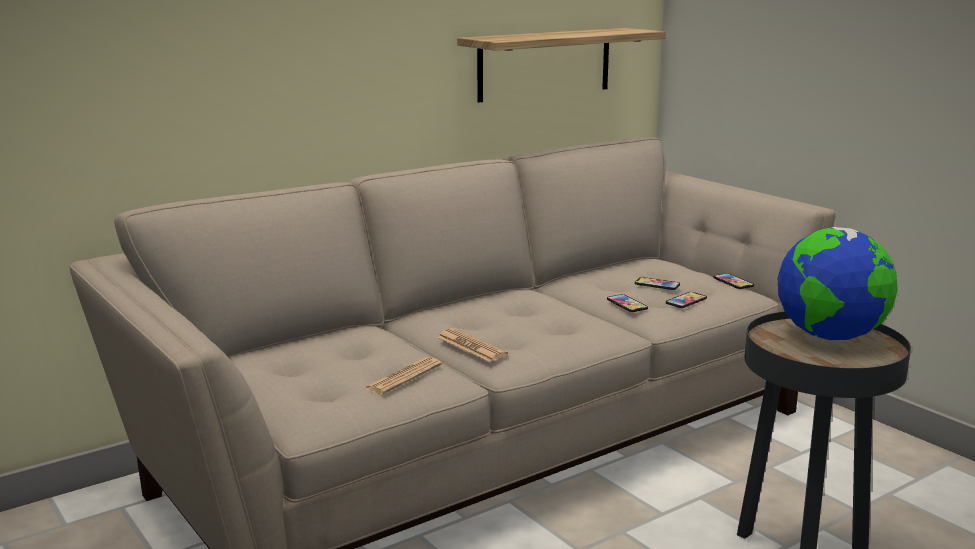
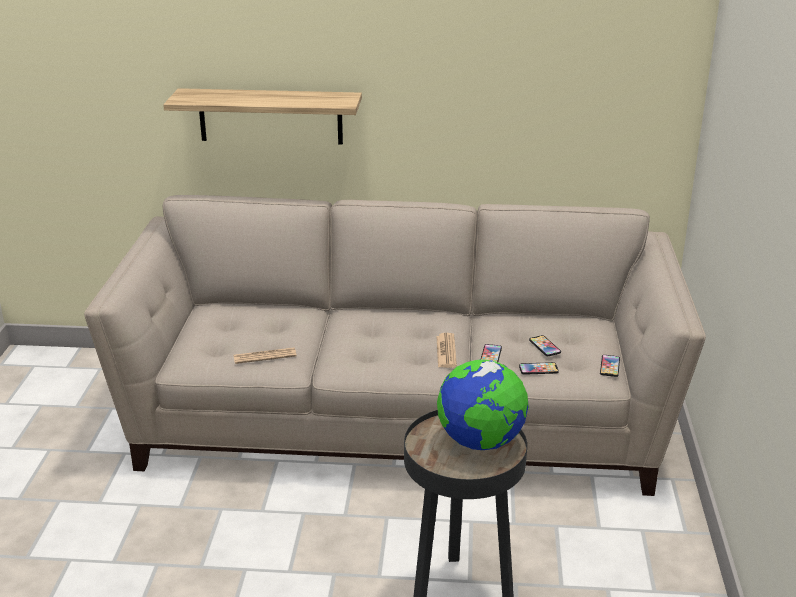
camera: 40 degrees right, 10 degrees up
(471, 346) = (335, 350): newspaper -> newspaper (446, 351)
(545, 64) = (552, 128): shelf -> shelf (270, 116)

